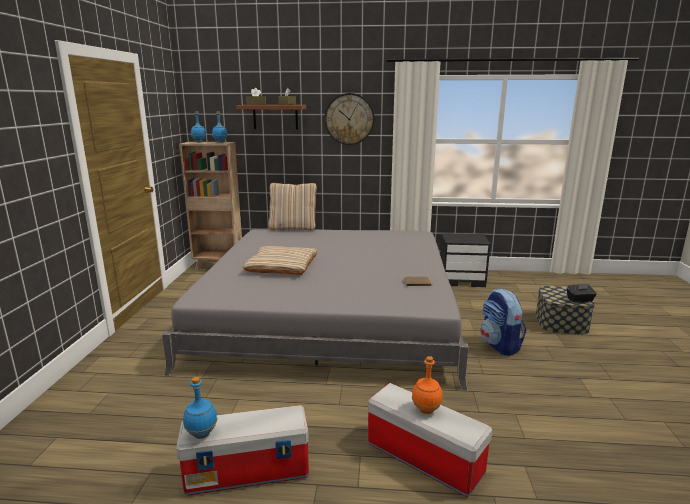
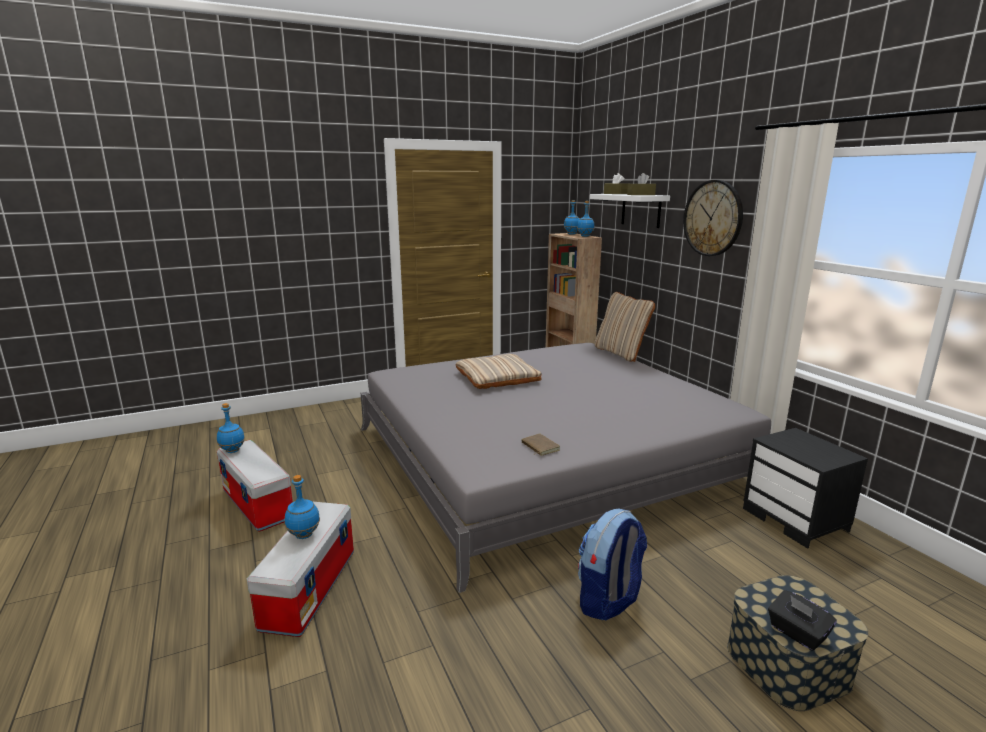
camera: 60 degrees right, 0 degrees up
(275, 117) = (641, 210): brown shelf -> white shelf
(426, 410) = (304, 535): orange bottle -> blue bottle

